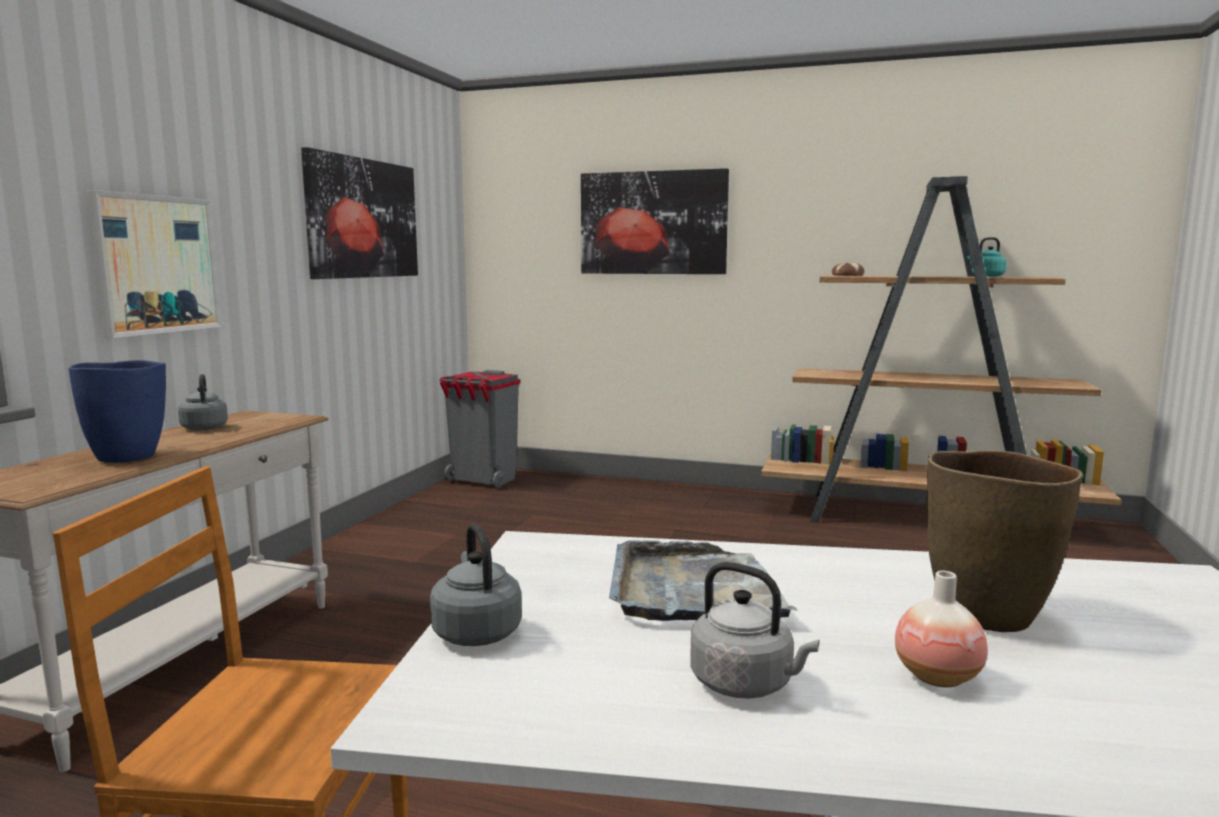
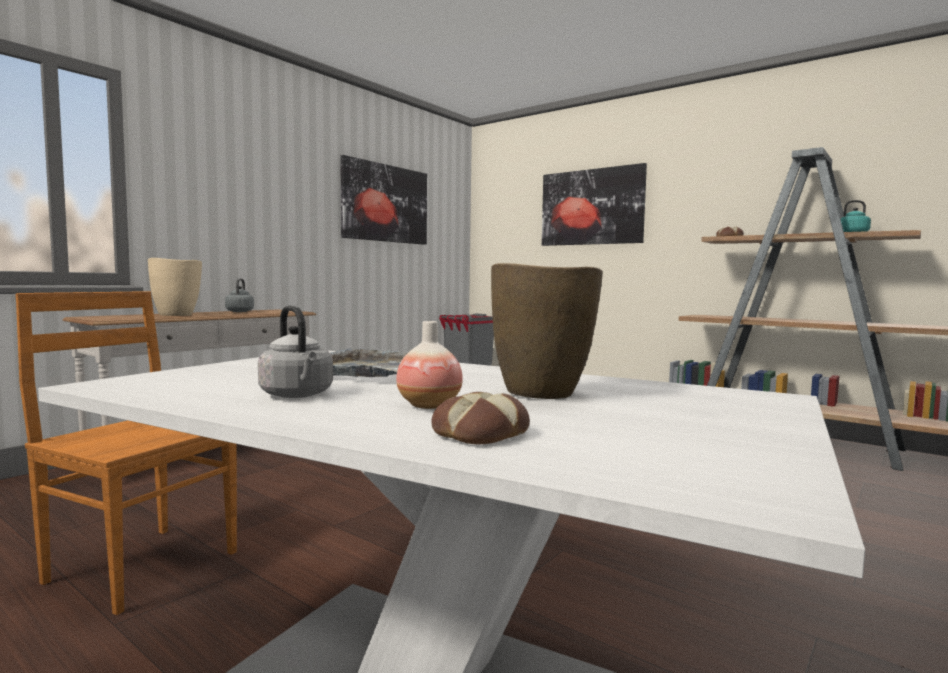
camera: 20 degrees right, 5 degrees down
(127, 457) = (176, 315): blue vase -> beige vase
(157, 264) = (232, 217): picture -> none
(476, 631) = (202, 370): grey kettle -> none
(1100, 735) = (479, 432): none -> bread

